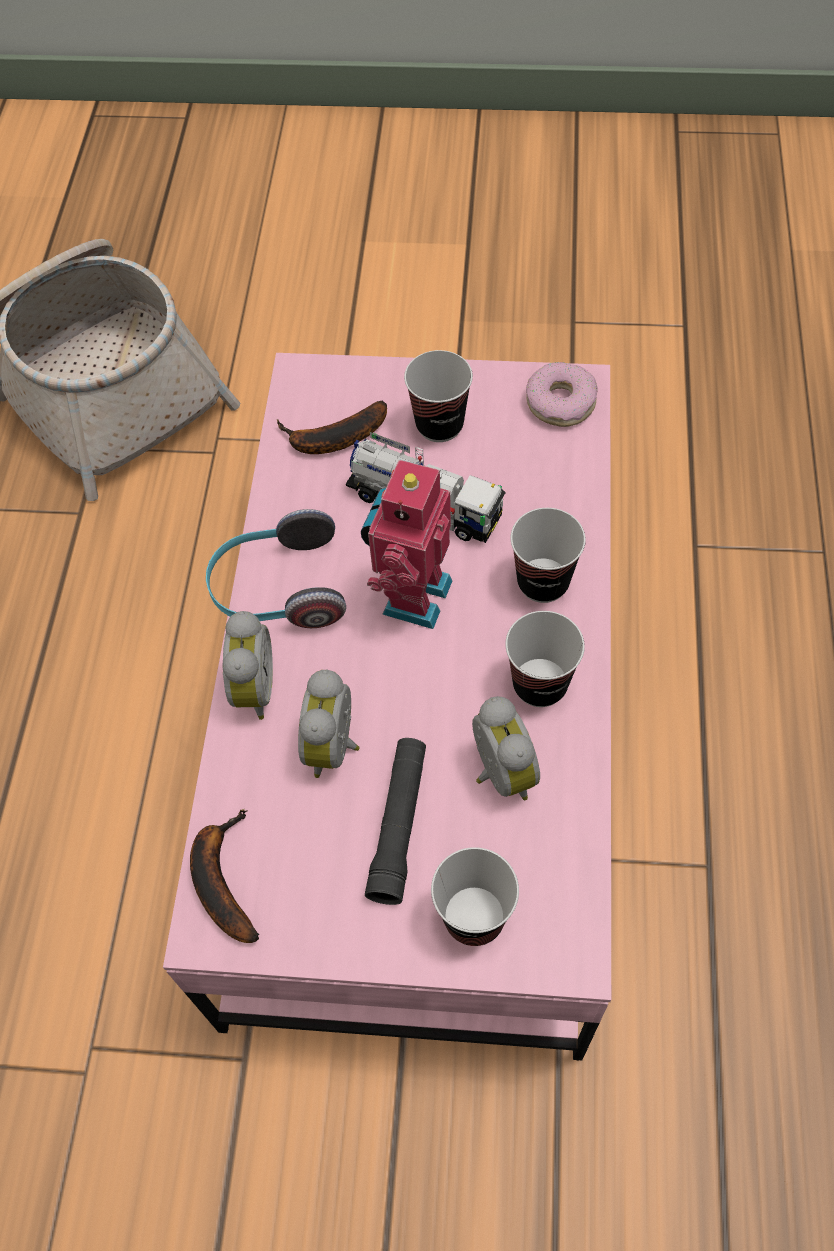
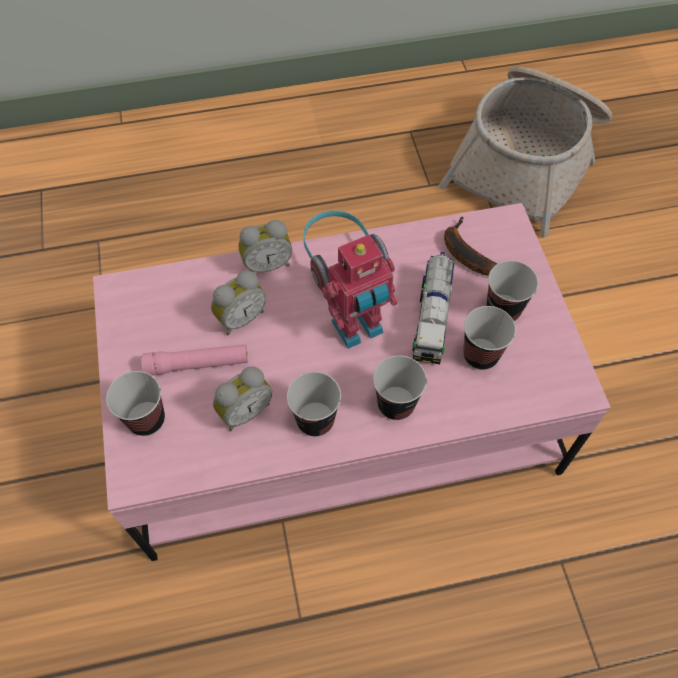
camera: 70 degrees right, 0 degrees up
(221, 879) = (146, 286): banana -> none
(335, 747) = (240, 318): alarm clock -> alarm clock turned 150 degrees clockwise
(399, 824) = (197, 364): black flashlight -> pink flashlight
(412, 595) = (359, 330): toy robot -> toy robot turned 150 degrees clockwise
(499, 468) = (480, 355): none -> cup
(561, 402) = (557, 381): donut -> none

